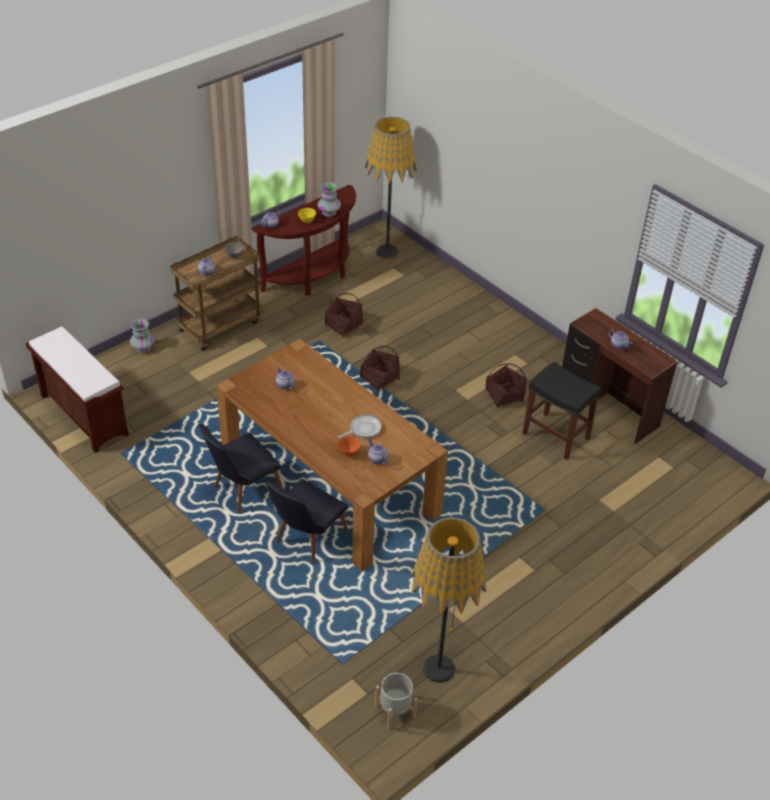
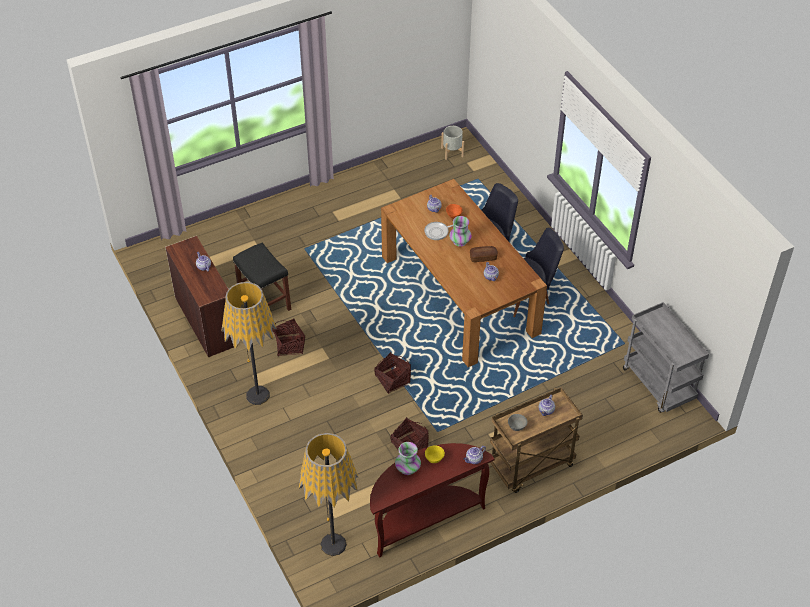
camera: 165 degrees left, 5 degrees up
(83, 415) = (659, 385): brown bench -> grey cart
(143, 348) = (608, 450): vase -> vase (460, 242)
(298, 406) = (483, 257): none -> bread
(439, 668) = (418, 168): floor lamp -> floor lamp (257, 395)

